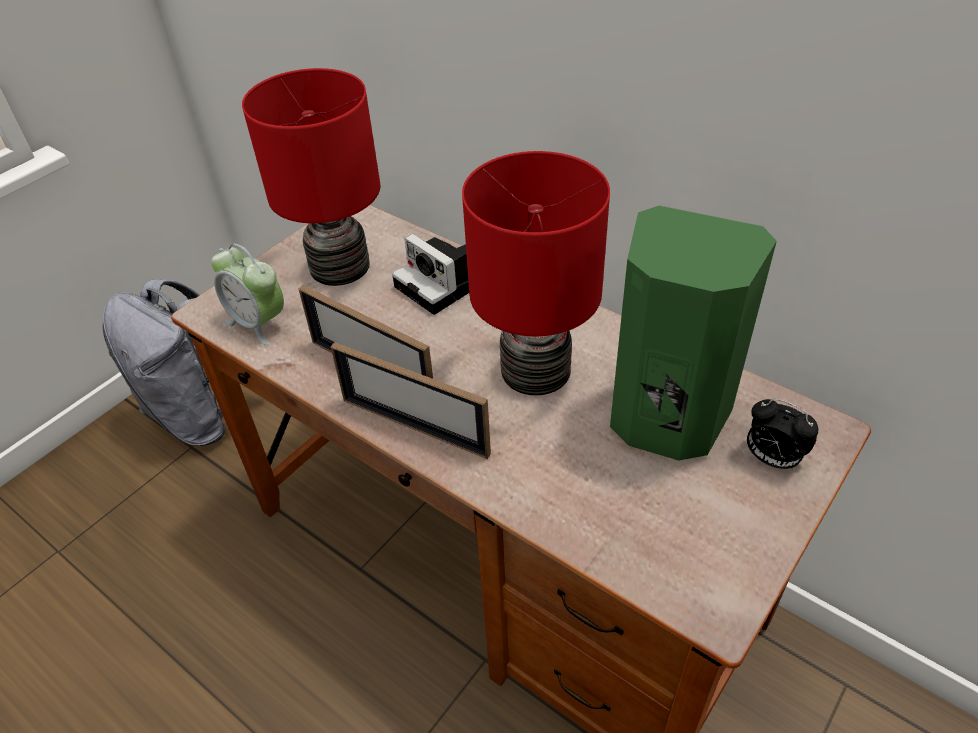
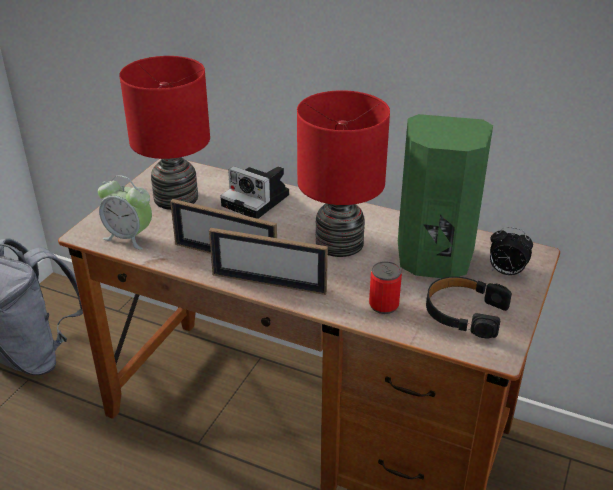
camera: 15 degrees left, 10 degrees down
(566, 492) = (383, 305): none -> can
(684, 526) = (464, 313): none -> black headphones

